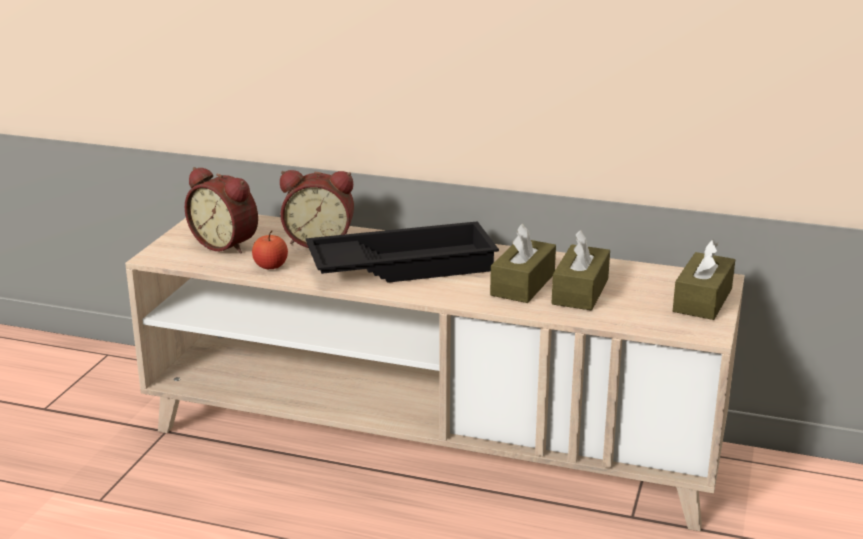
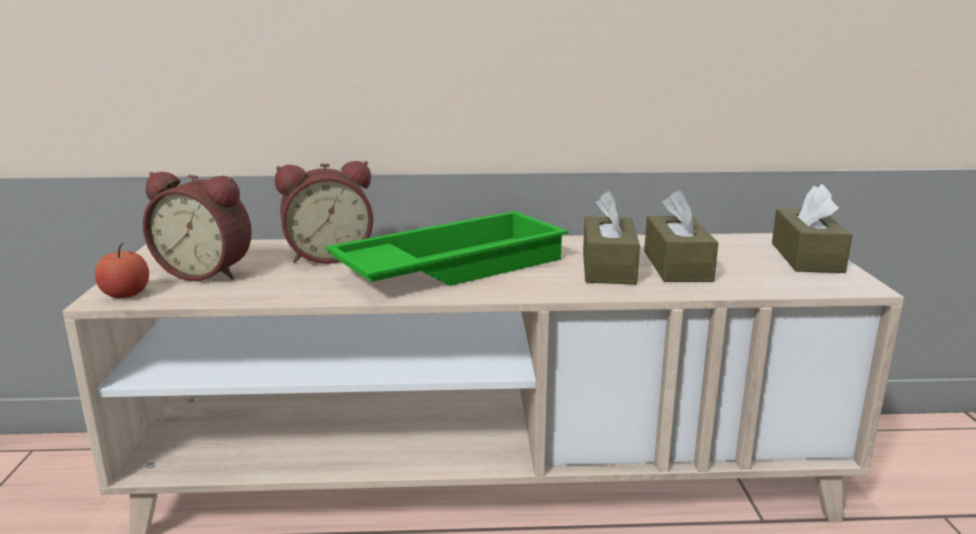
camera: 20 degrees left, 5 degrees down
(270, 266) = (283, 288): apple -> apple (126, 294)
(402, 265) = (451, 266): black tray -> green tray

